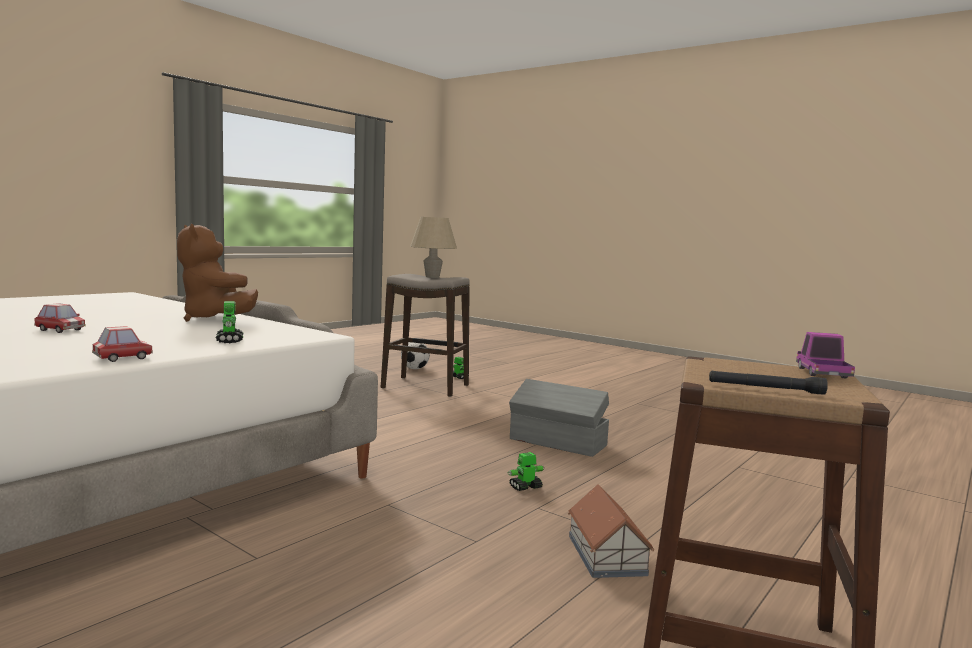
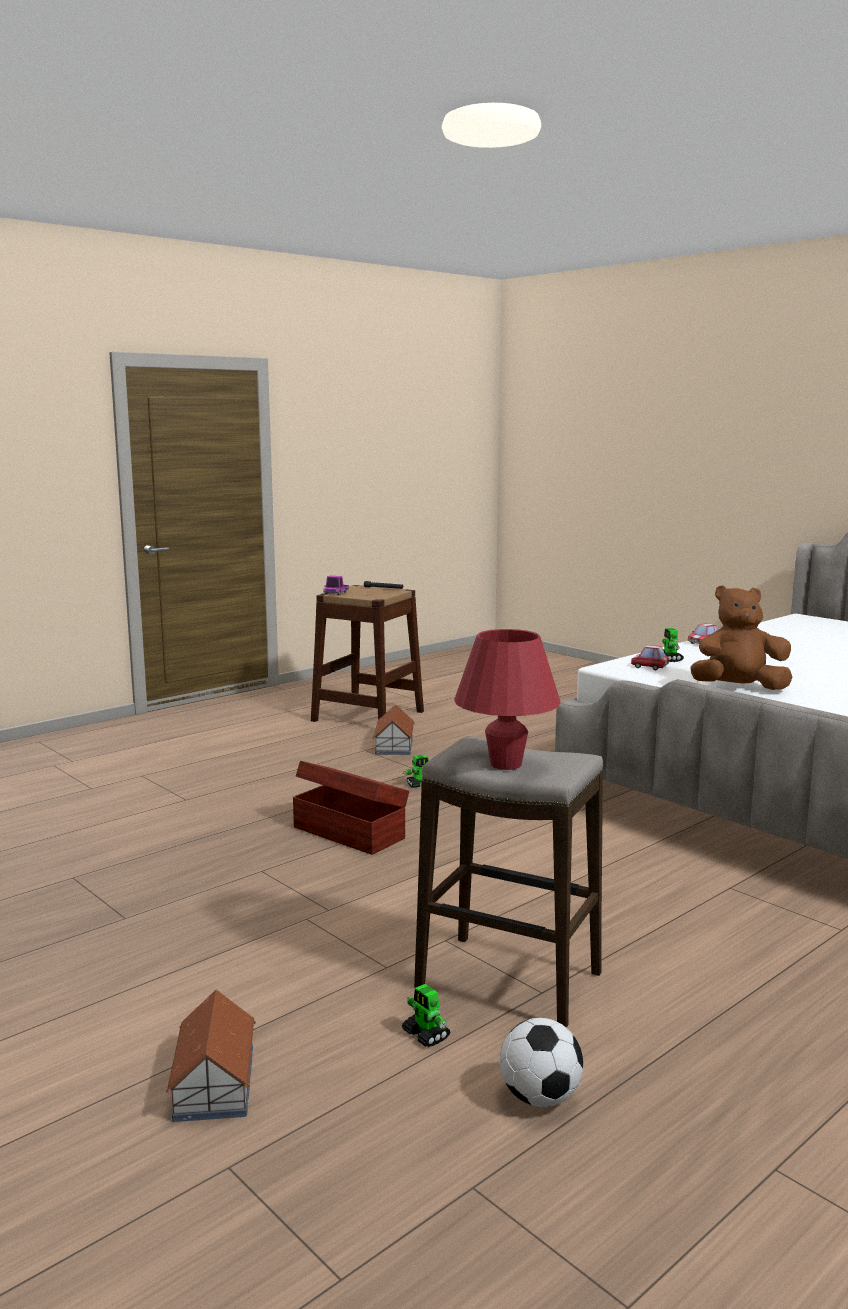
camera: 170 degrees left, 5 degrees up
(60, 330) = (822, 668): toy car -> toy car (649, 667)
(214, 319) = (738, 688): brown plush toy -> brown plush toy turned 60 degrees counterclockwise
(432, 277) = (505, 764): beige table lamp -> red table lamp
(528, 371) = (215, 1082): none -> toy house
(558, 443) = (349, 832): grey storage box -> brown storage box

